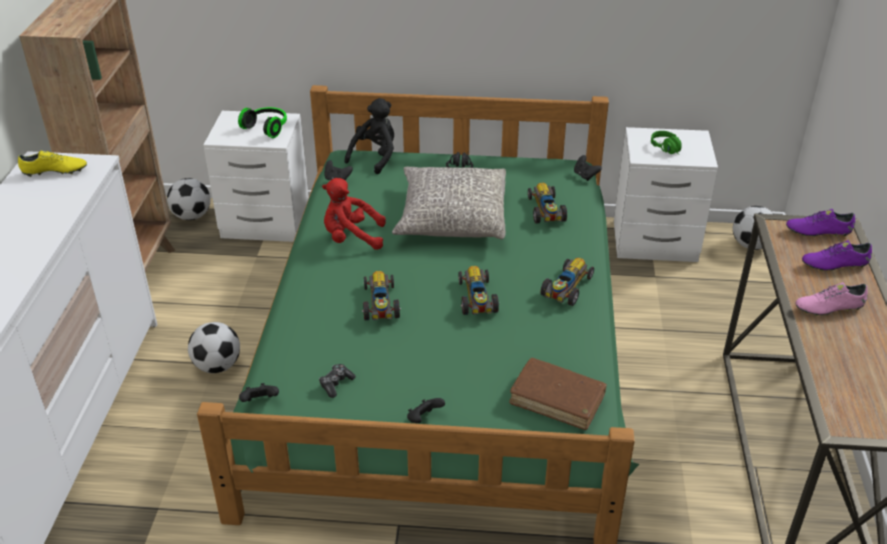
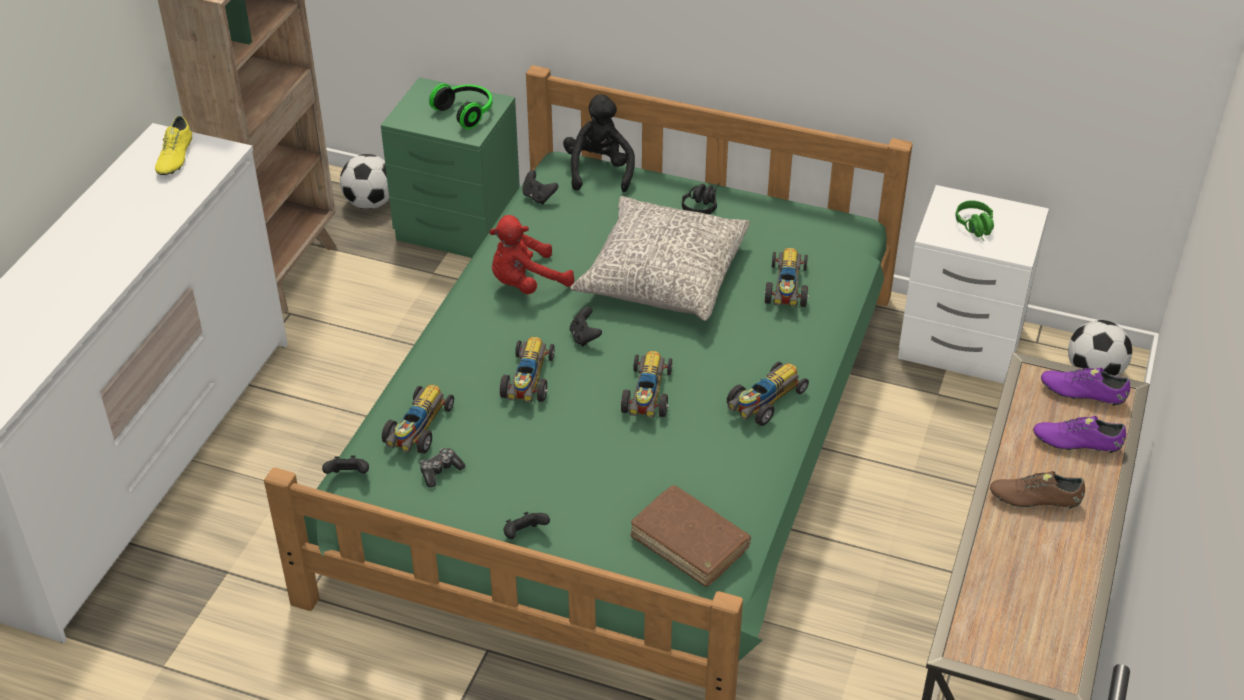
camera: 15 degrees right, 5 degrees up
(55, 172) = (175, 157): yellow shoe -> yellow shoe turned 90 degrees clockwise
(217, 366) = (342, 412): football -> none
(267, 223) = (460, 229): white nightstand -> green nightstand
(305, 355) = (418, 429): none -> toy car
(351, 238) = (526, 283): red plush toy -> red plush toy turned 45 degrees counterclockwise
(375, 157) = (599, 170): black plush toy -> black plush toy turned 45 degrees counterclockwise
(585, 176) = (863, 244): black game controller -> black game controller (584, 337)
(829, 308) = (1035, 499): pink shoe -> brown shoe

